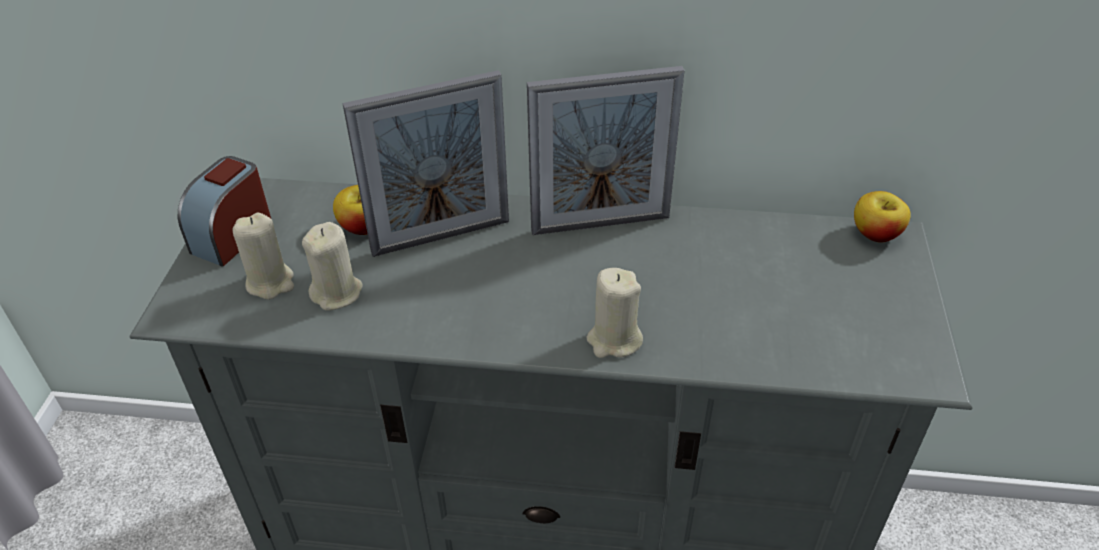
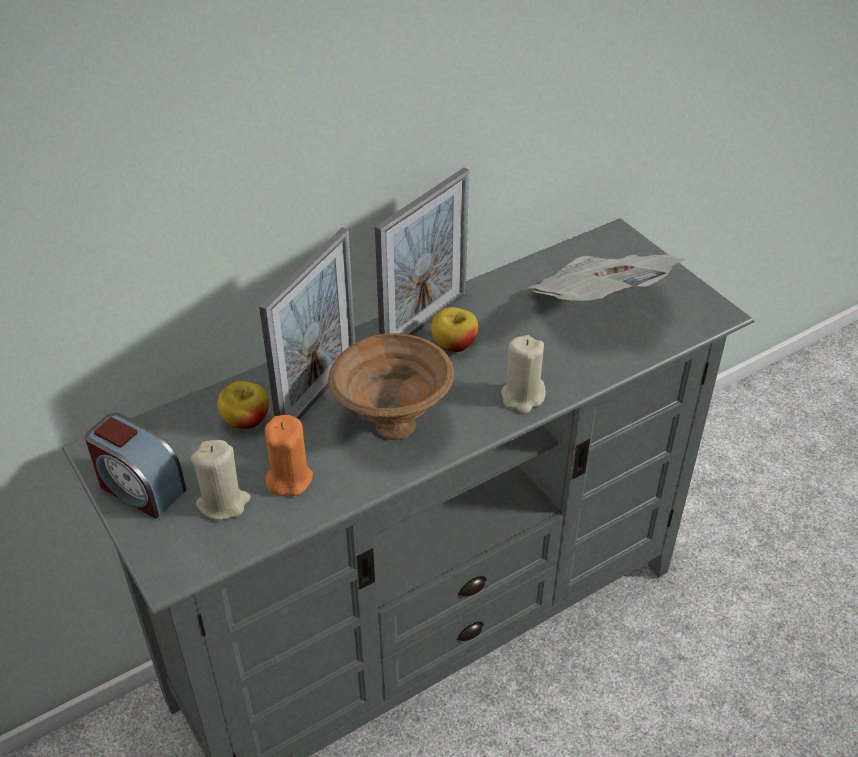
camera: 40 degrees left, 0 degrees up
(232, 235) = (140, 488): alarm clock -> alarm clock turned 45 degrees counterclockwise
(337, 293) = (289, 479): beige candle -> orange candle
(466, 299) = (392, 427): none -> brown bowl
(797, 295) = (599, 304): none -> newspaper
(875, 234) = (603, 239): apple -> apple (454, 344)

